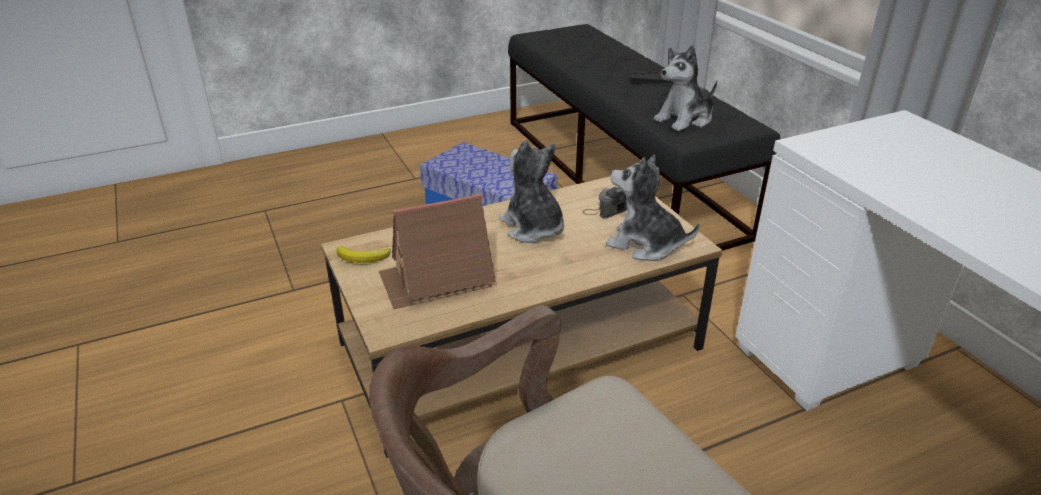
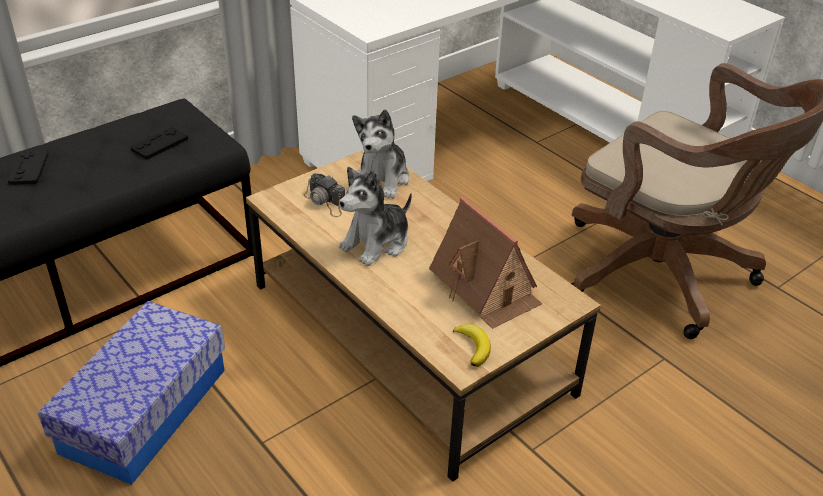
camera: 105 degrees left, 5 degrees up
(685, 119) = (159, 144): plush toy -> black game controller

